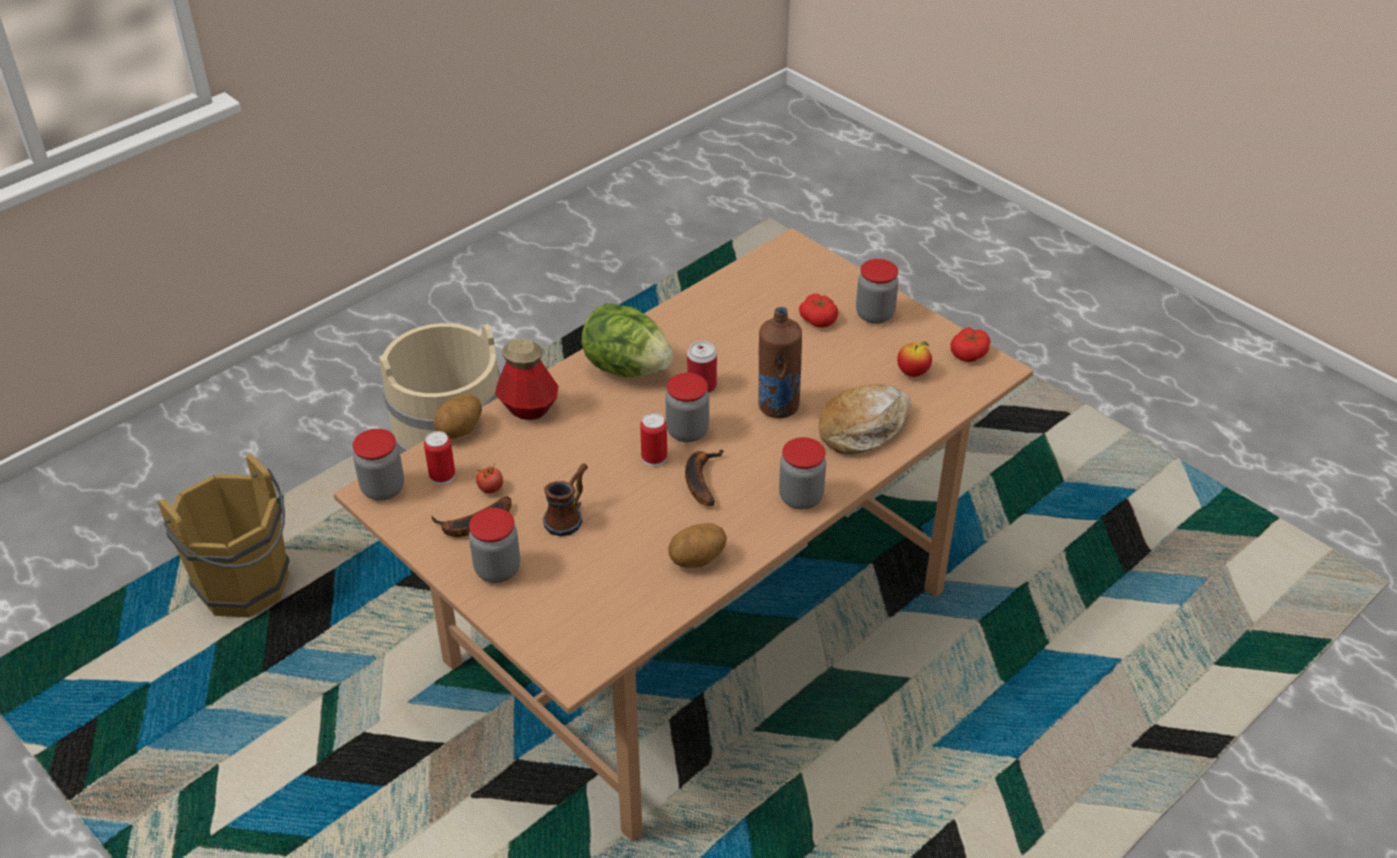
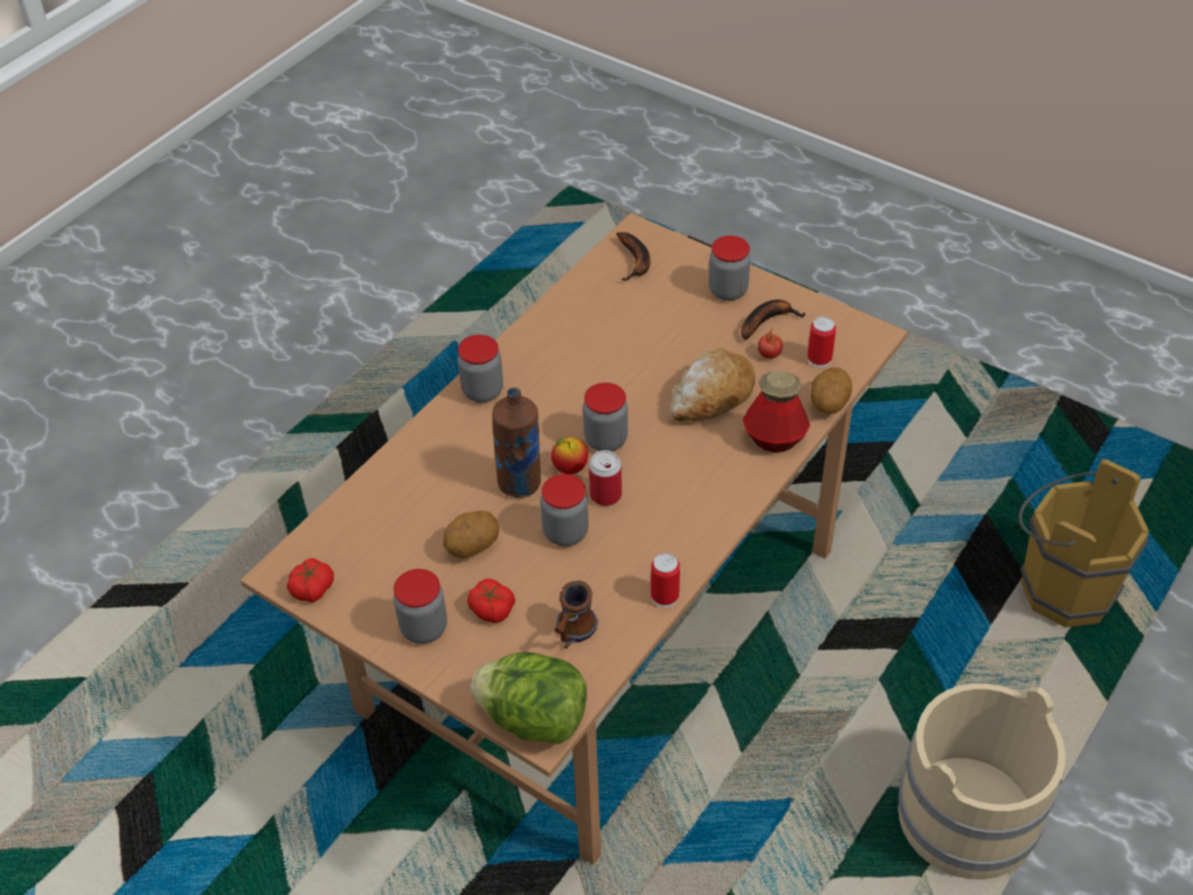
camera: 170 degrees right, 5 degrees up
(383, 489) = (865, 339): jar -> jar (565, 532)
(569, 516) = (687, 342): mug -> mug (572, 634)
(626, 368) = (693, 503): lettuce -> lettuce (534, 719)
(654, 457) = (630, 407): can -> can (664, 596)
(697, 560) = (563, 323): potato -> potato (472, 547)
(700, 479) = (580, 393): banana -> banana (636, 261)
(863, 428) = (428, 473): bread -> bread (711, 397)
(913, 373) = (377, 550): apple -> apple (570, 468)

